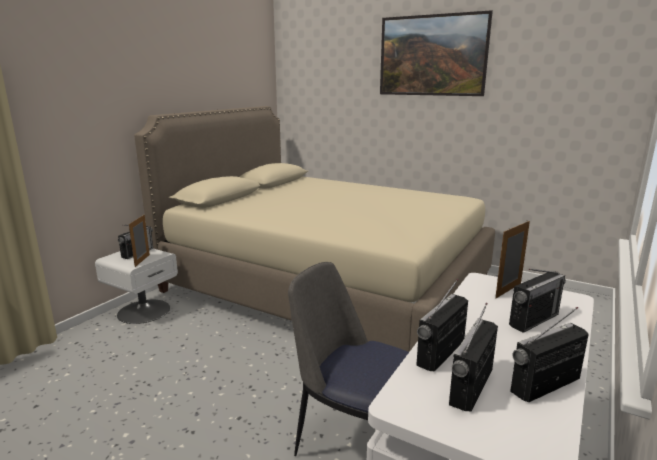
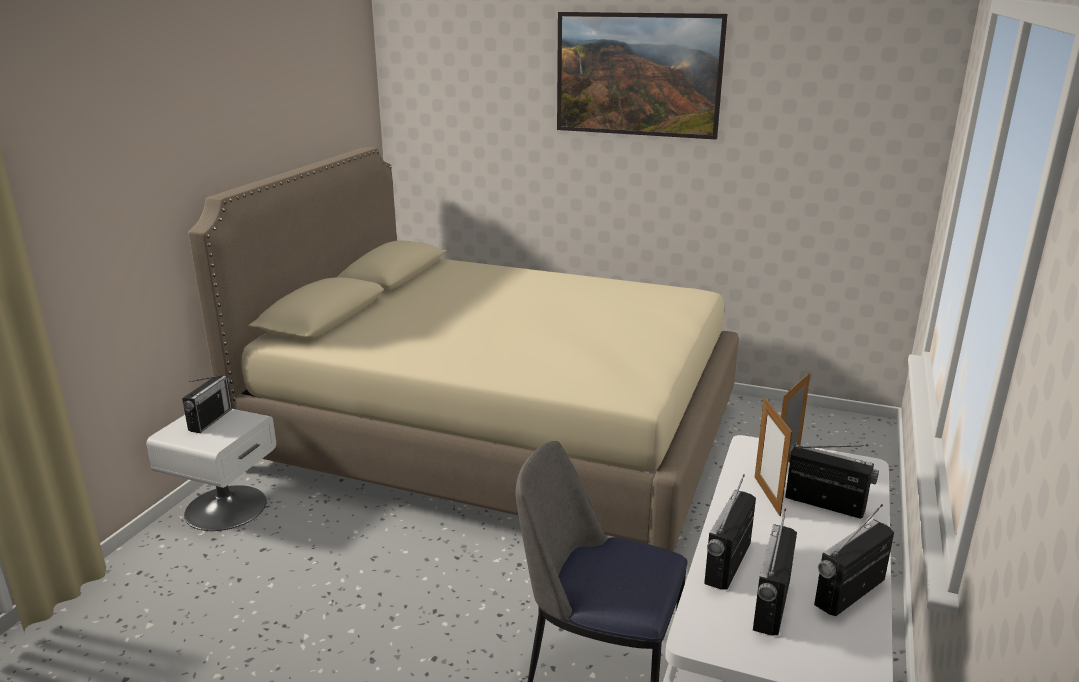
camera: 10 degrees left, 5 degrees up
(142, 260) = (226, 434): picture frame -> picture frame (767, 495)
(534, 320) = (824, 504): radio -> radio turned 105 degrees counterclockwise

